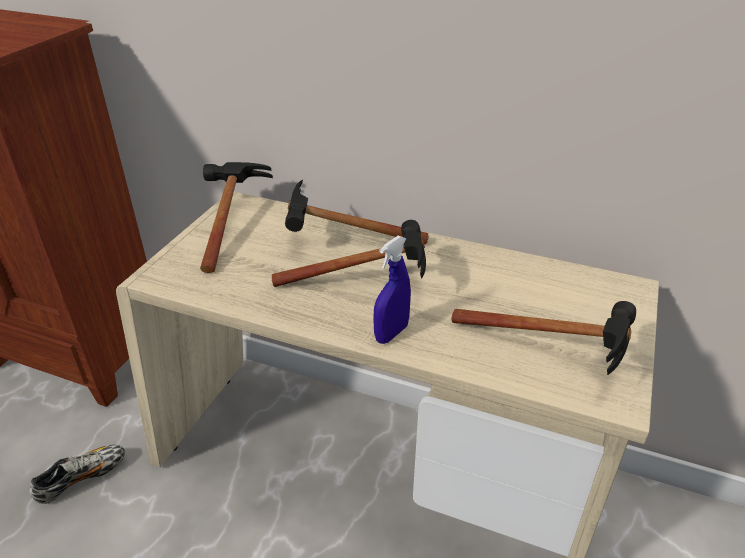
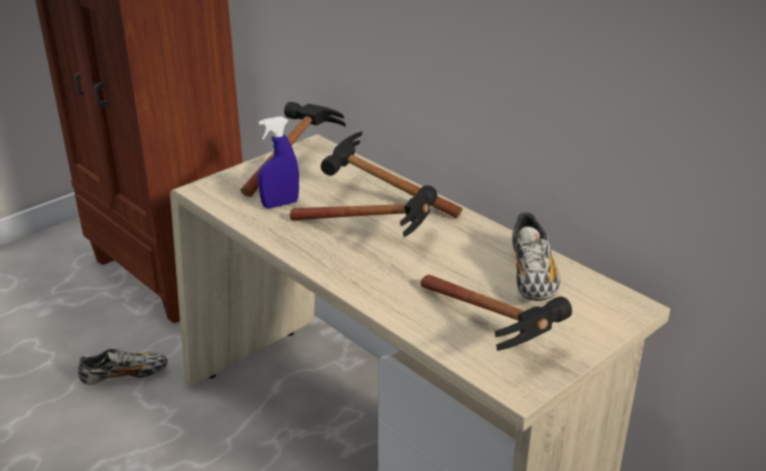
camera: 25 degrees right, 5 degrees down
(391, 333) = (361, 281): blue spray bottle -> blue spray bottle (280, 204)
(534, 284) = (532, 277): none -> shoe

